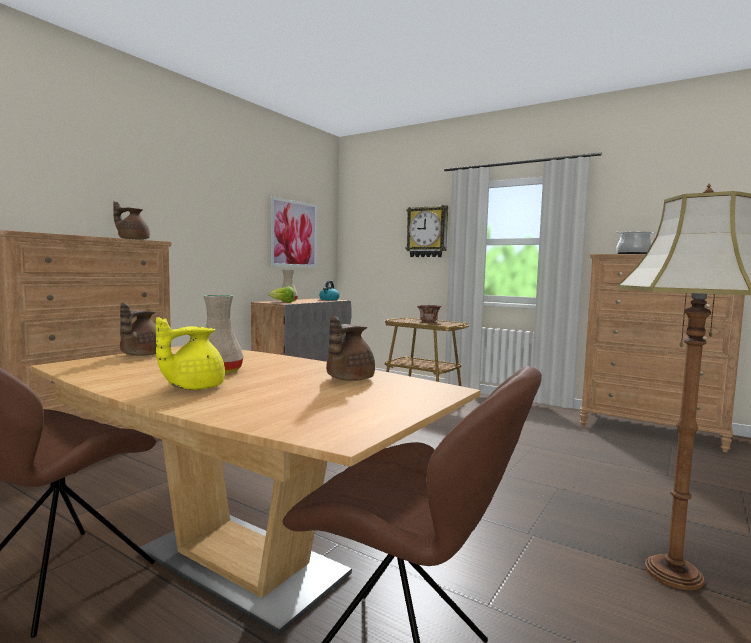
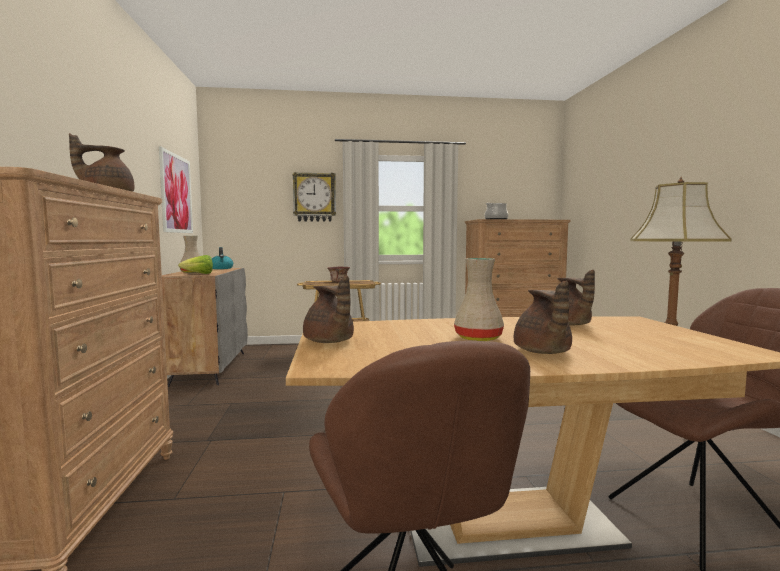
camera: 40 degrees left, 0 degrees up
(193, 388) = (542, 352): yellow teapot -> brown teapot

